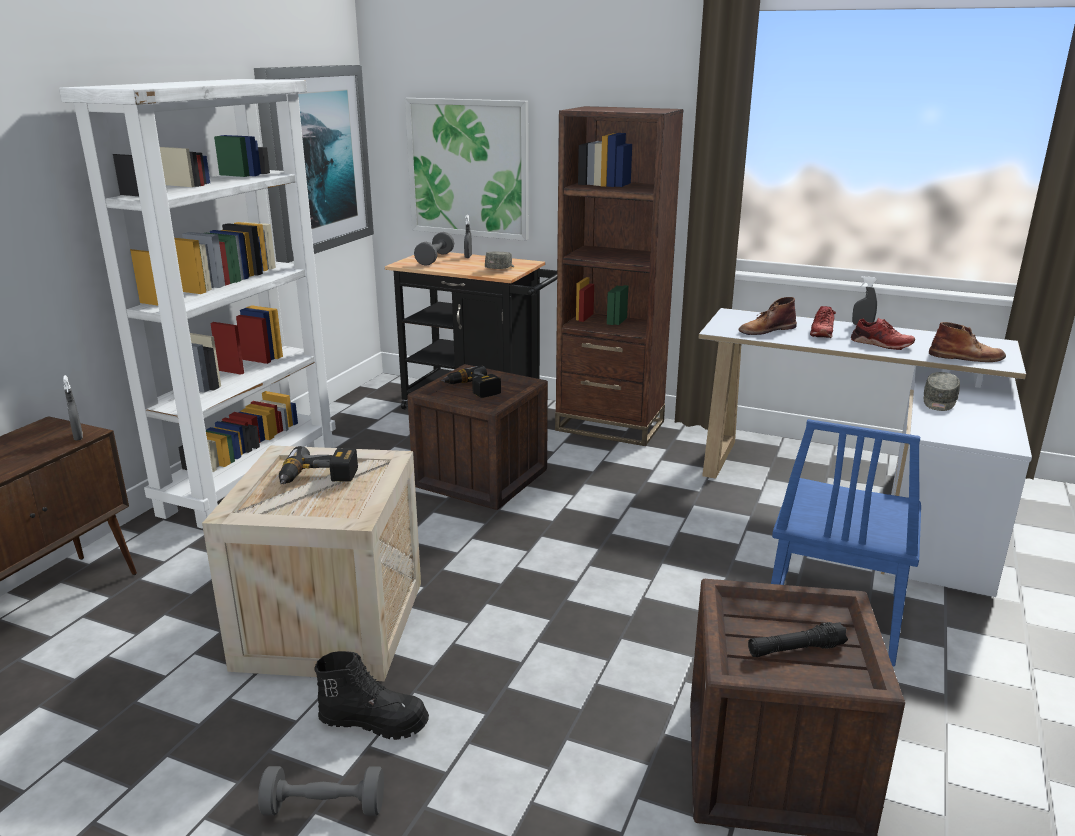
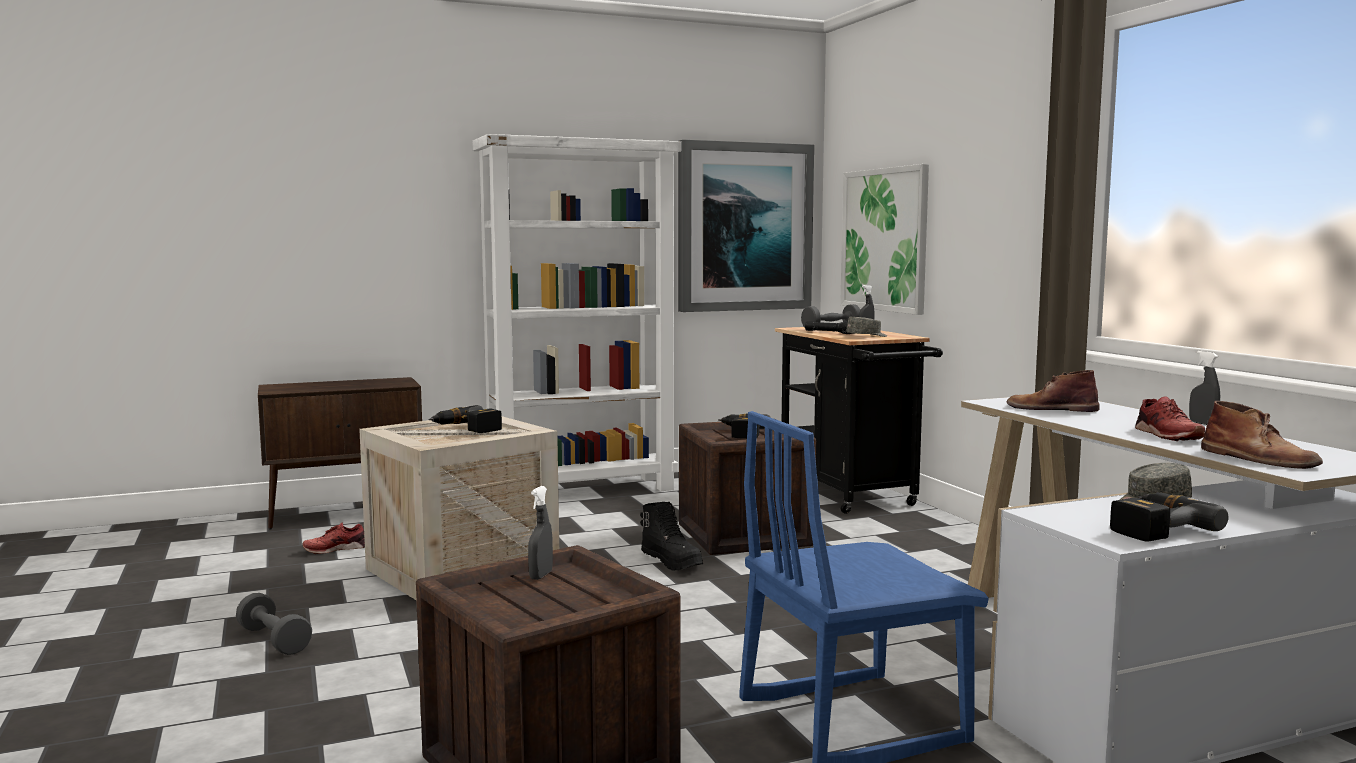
camera: 45 degrees right, 15 degrees down
(78, 437) = (397, 385): grey spray bottle -> grey spray bottle (541, 575)
(374, 721) = (378, 620): black boot -> black boot (672, 562)
(610, 426) = (952, 537): brown bookcase -> none
(795, 649) = (531, 598): black flashlight -> black flashlight (830, 333)
(821, 332) = (1120, 419): red shoe -> red shoe (336, 549)
(990, 426) = (1153, 527): none -> power drill

